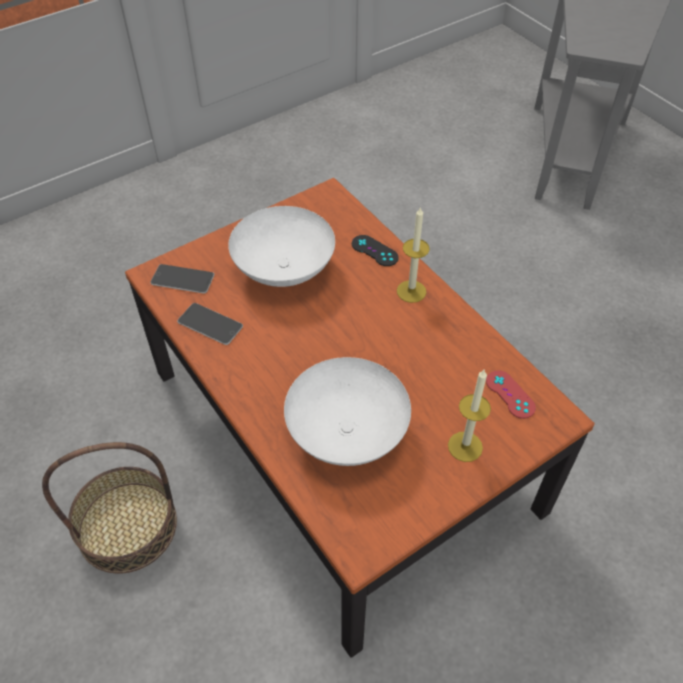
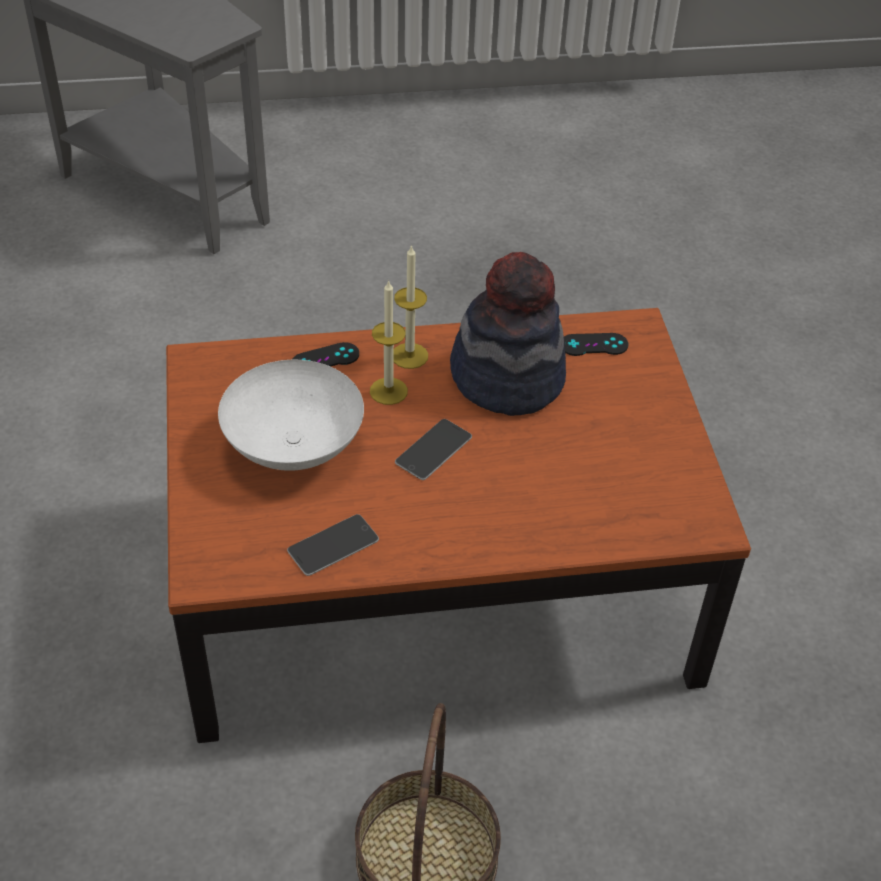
camera: 65 degrees left, 5 degrees down
(182, 279) = (234, 548): phone -> phone (433, 449)
(345, 433) = (568, 484): white bowl -> none
(431, 354) = (507, 377): none -> hat
(465, 446) = (636, 402): candle -> candle (388, 391)
(510, 394) = (593, 345): red game controller -> black game controller

